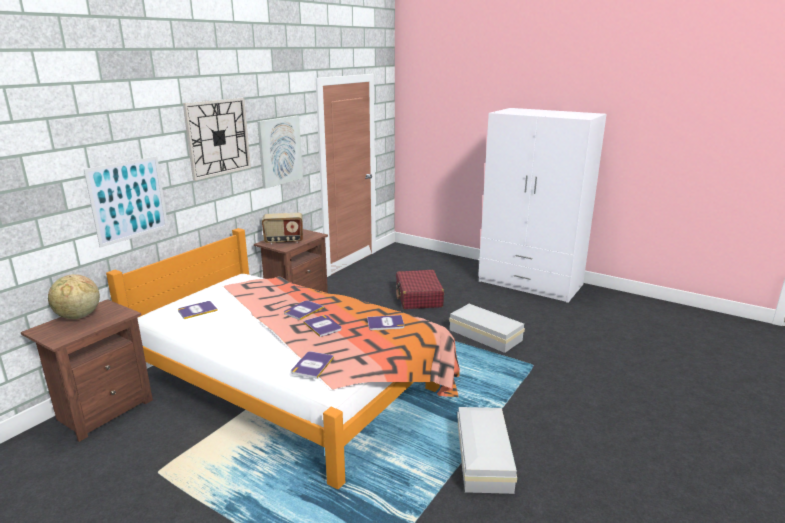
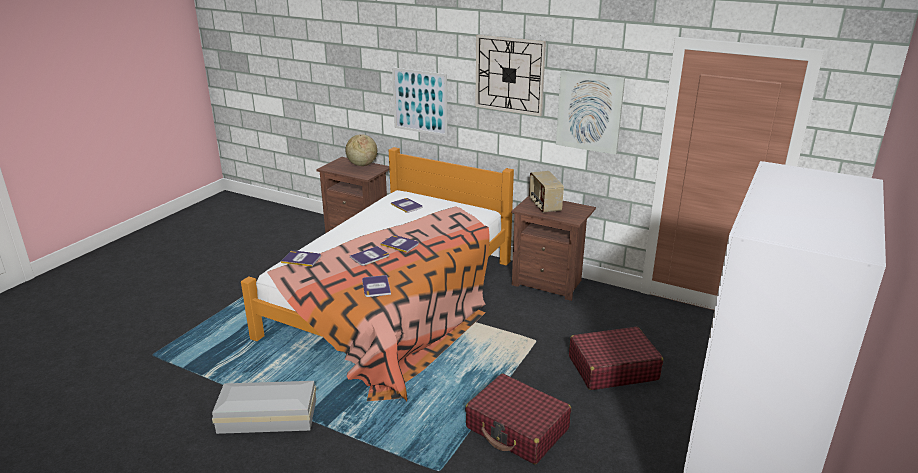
camera: 85 degrees right, 5 degrees up
(485, 334) = (517, 429): white storage box -> red suitcase

